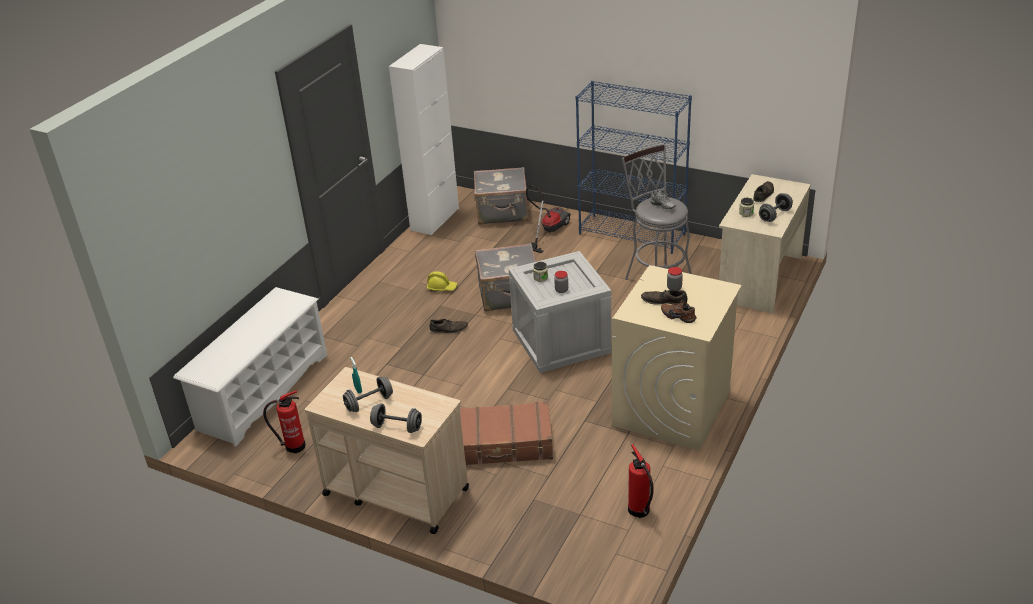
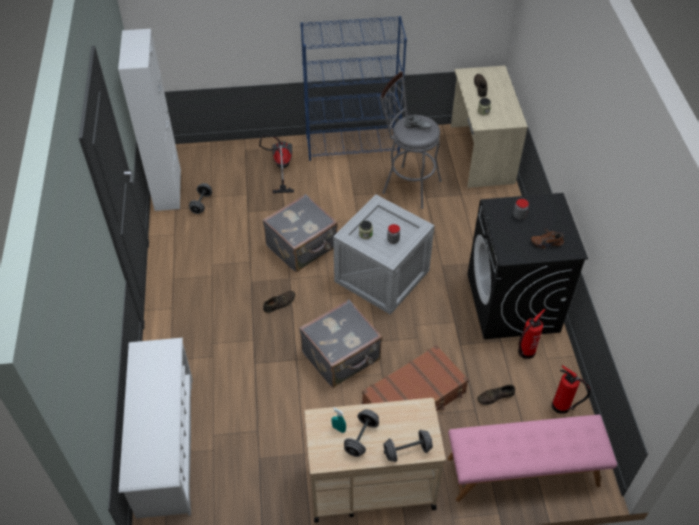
camera: 35 degrees left, 15 degrees up
(293, 446) = (244, 487): fire extinguisher -> fire extinguisher (525, 352)
(442, 288) = (237, 262): yellow hard hat -> none
(502, 213) = (225, 161): grey suitcase -> grey suitcase (342, 357)
(546, 545) = (523, 472): none -> pink bench
(664, 301) = (523, 232): brown shoe -> brown shoe (495, 396)
(672, 409) = (513, 303): beige washing machine -> black washing machine
(775, 215) = (505, 106): grey dumbbell -> grey dumbbell (201, 204)

